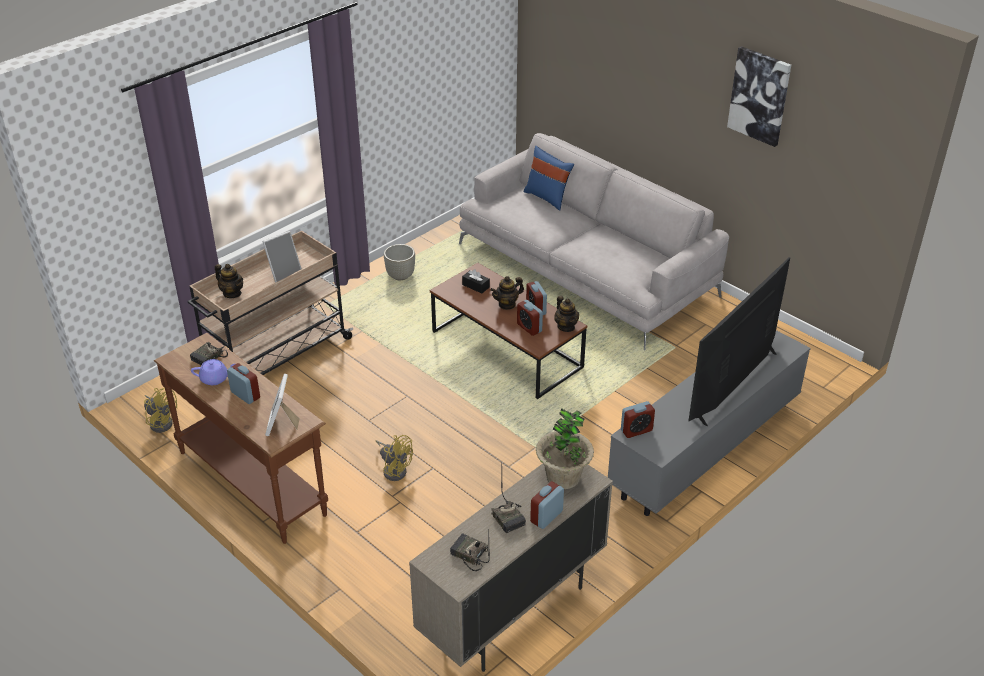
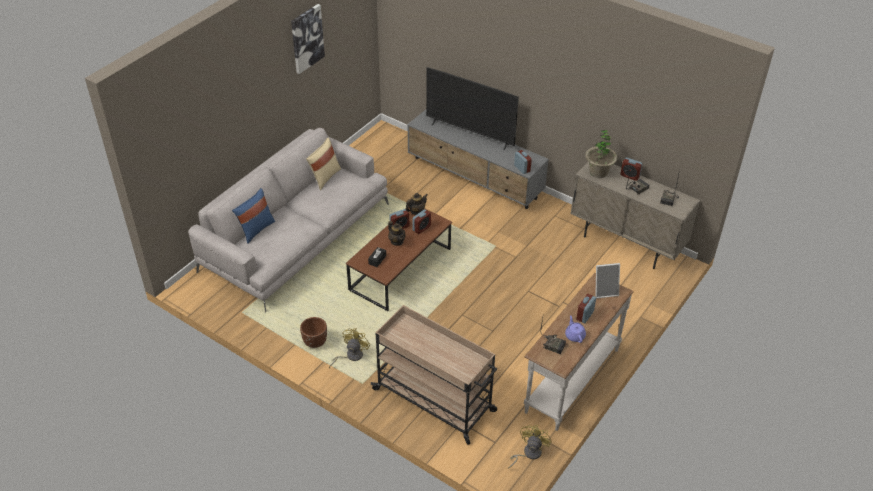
camera: 100 degrees left, 5 degrees up
(232, 293) = (458, 365): teapot -> none
(253, 482) = (571, 380): brown console table -> white console table
(284, 273) = (425, 340): picture frame -> none
(394, 469) = (535, 309): yellow fan -> yellow fan (351, 356)
(401, 276) = (315, 342): grey planter -> brown planter
(644, 250) = (324, 177): none -> beige pillow

